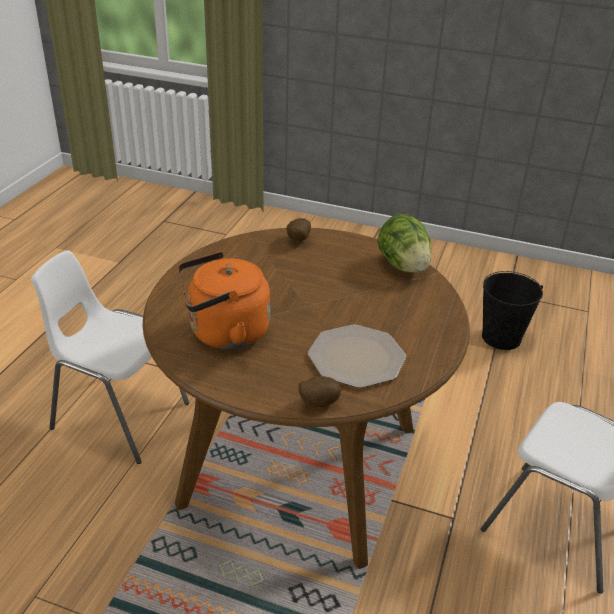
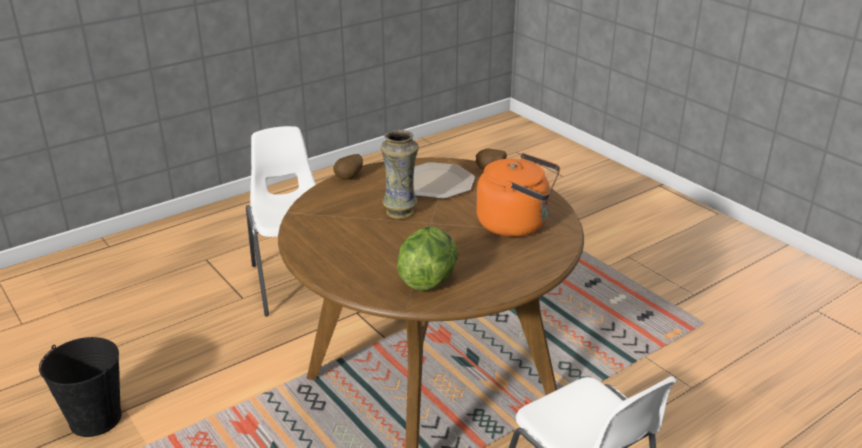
camera: 145 degrees left, 5 degrees down
(297, 240) = (366, 282): potato -> potato (349, 178)
(346, 307) = (400, 212): none -> vase
(403, 265) = (306, 226): lettuce -> lettuce (428, 279)

